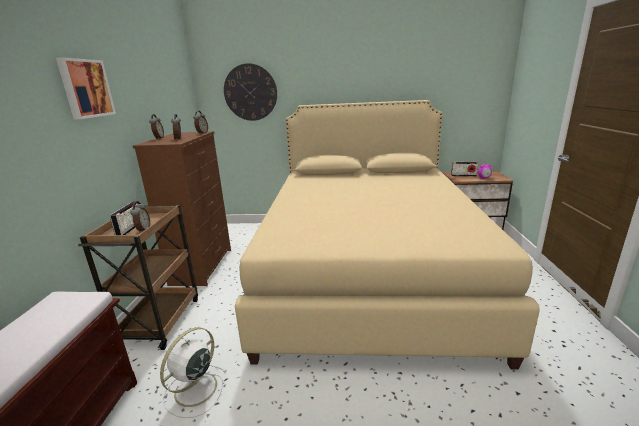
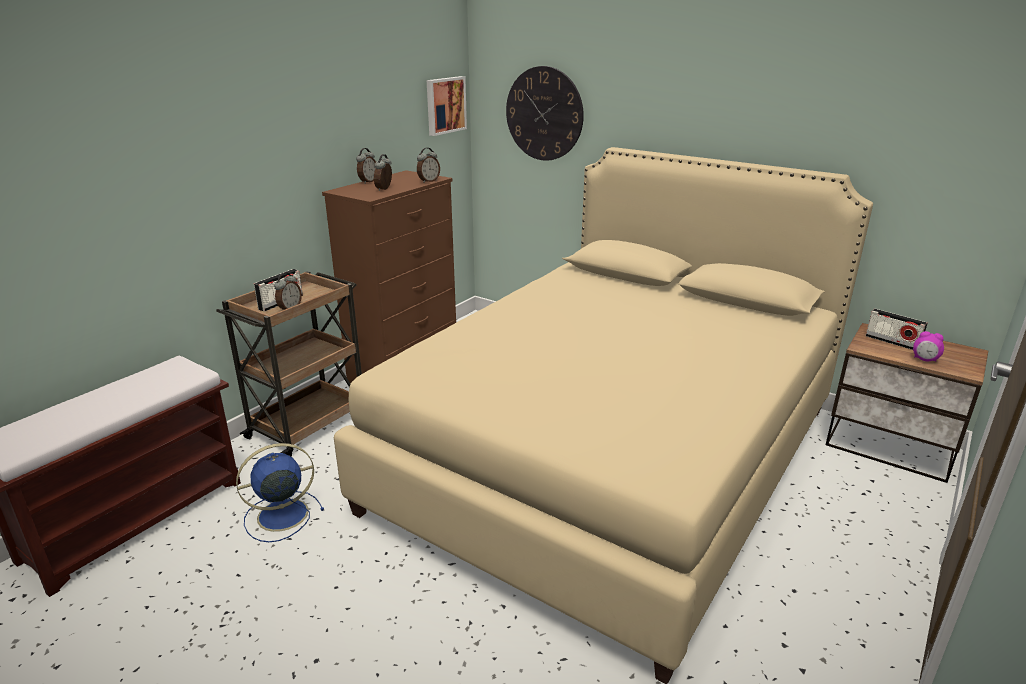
camera: 30 degrees right, 5 degrees up
(85, 88) = (264, 122): picture -> picture (445, 105)
(194, 390) = (280, 515): white fan -> blue fan

